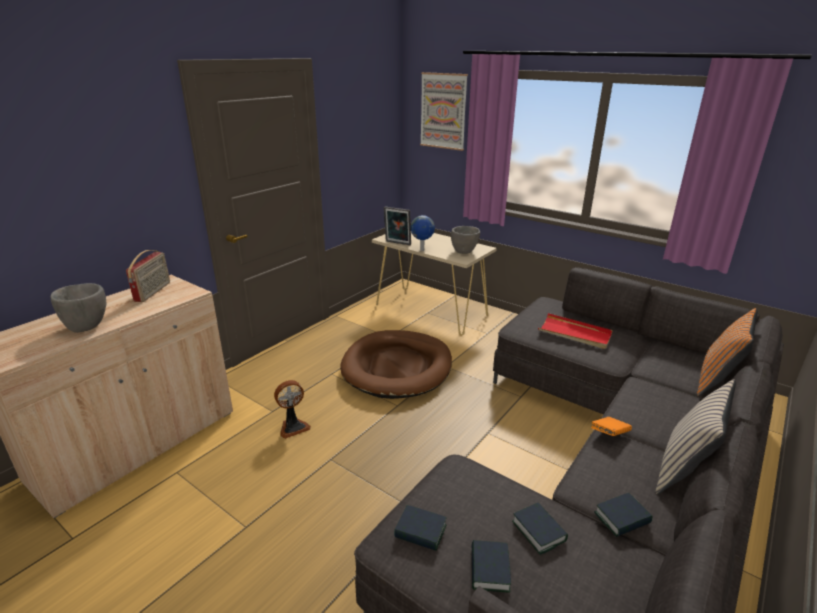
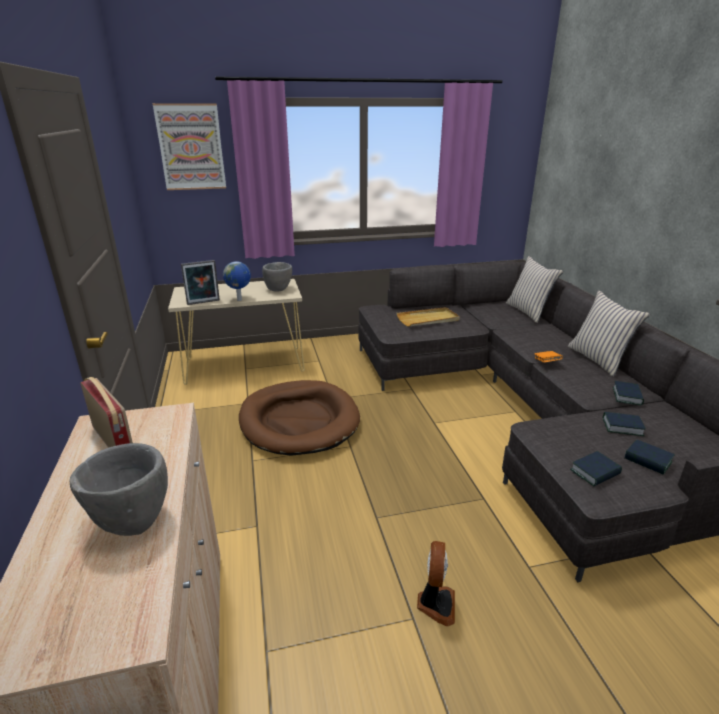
camera: 50 degrees left, 0 degrees up
(293, 427) = (301, 521): fan -> fan (435, 604)
(575, 333) = (428, 319): red tray -> beige tray
(717, 381) = (528, 312): orange pillow -> beige pillow

